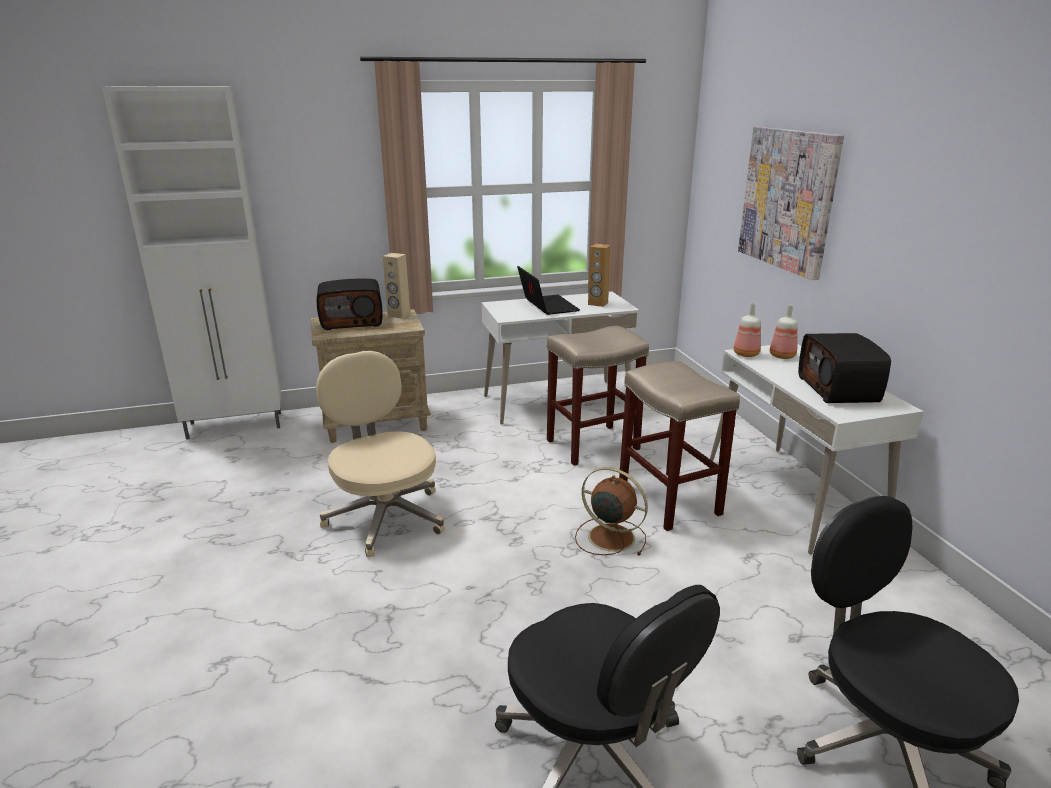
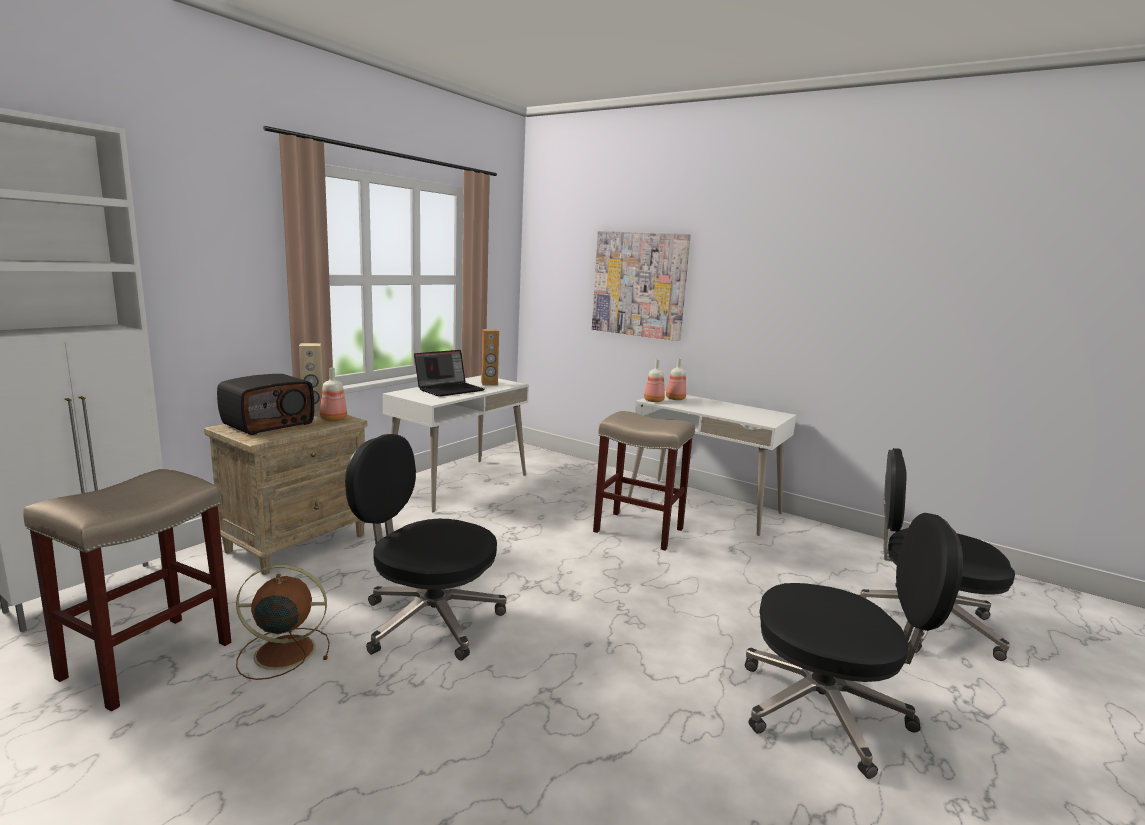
camera: 40 degrees left, 10 degrees down
(385, 516) = (428, 619): beige office chair -> black office chair
(400, 324) = (333, 419): none -> bottle
(546, 306) = (450, 389): laptop -> laptop turned 105 degrees clockwise
(592, 445) = (532, 509): beige stool -> beige stool (146, 661)
(609, 537) = (635, 567): brown fan -> brown fan (282, 652)
(839, 389) = (739, 411): radio -> none

